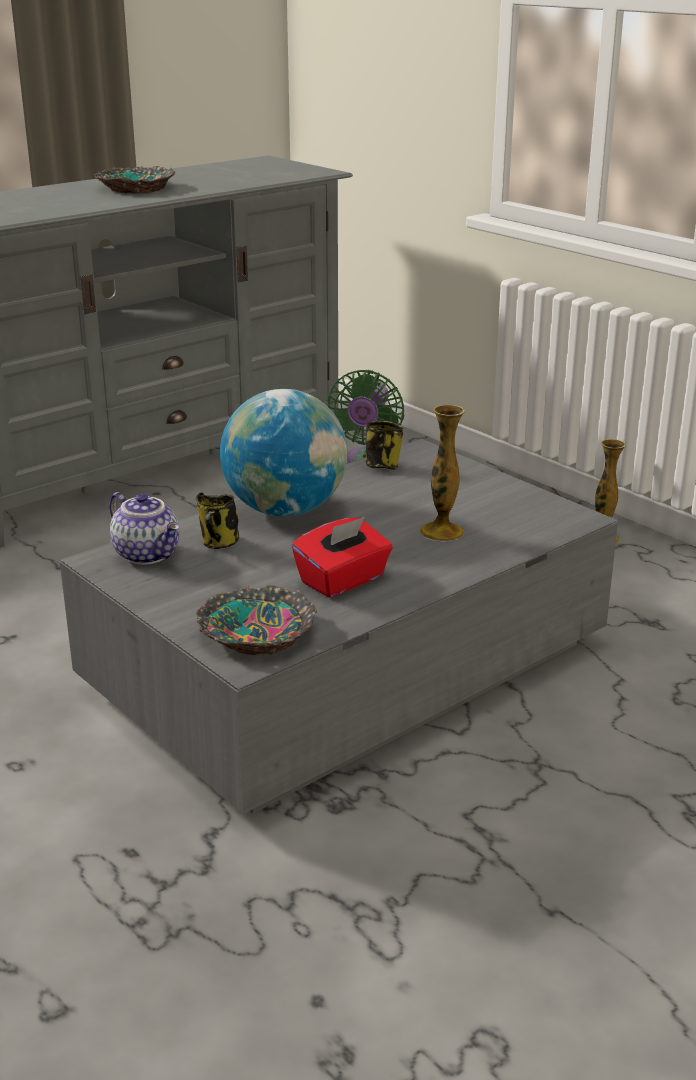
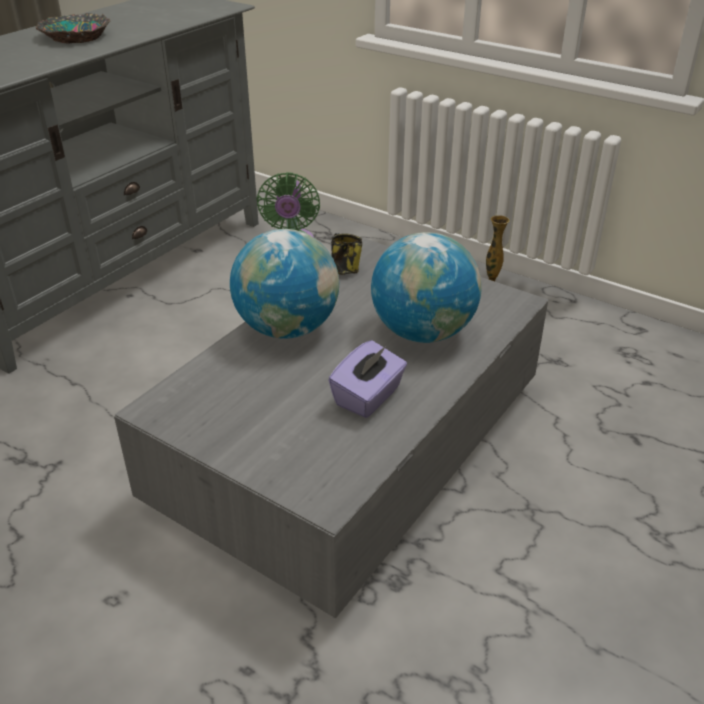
camera: 15 degrees left, 10 degrees up
(148, 554) = (191, 395): teapot -> none
(219, 544) = (248, 374): mug -> none
(256, 632) = (322, 467): bowl -> none
(343, 580) = (368, 397): red tissue box -> purple tissue box
(442, 532) = (423, 332): vase -> globe

